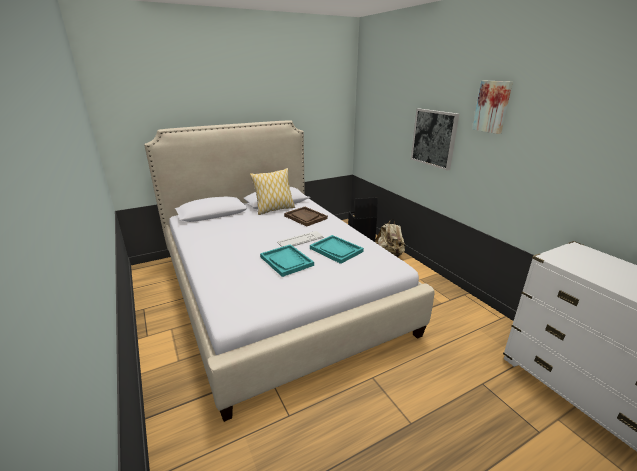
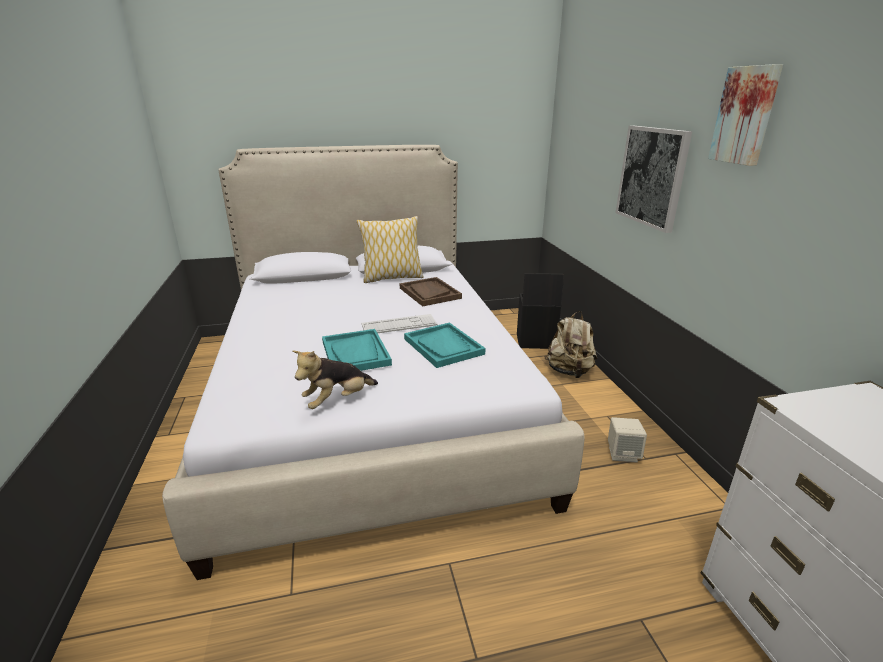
camera: 15 degrees right, 0 degrees up
(295, 291) = (337, 400): none -> plush toy
(437, 299) = (623, 454): none -> beige speaker

